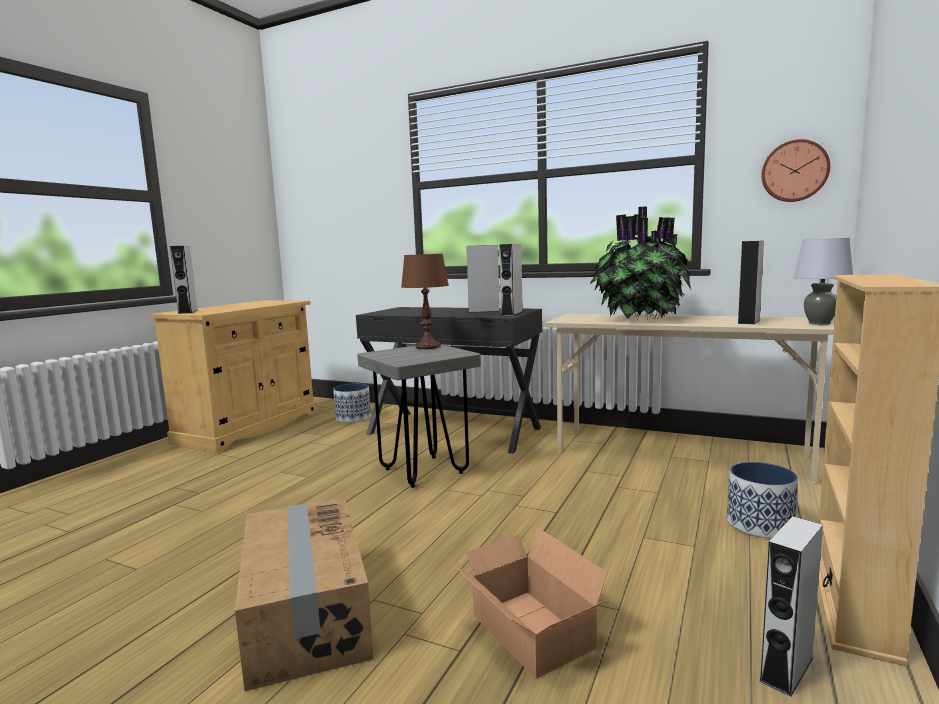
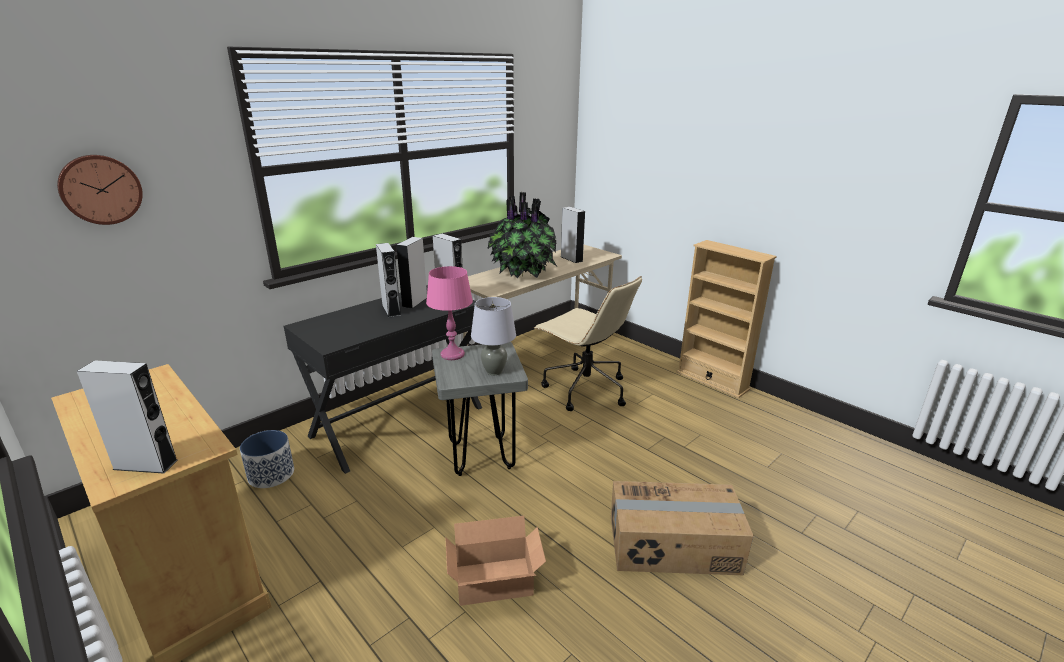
camera: 70 degrees left, 15 degrees up
(427, 347) = (452, 355): brown table lamp -> pink table lamp
(529, 634) = (714, 465): cardboard box -> cardboard box (496, 583)
(628, 494) = (584, 389): none -> beige office chair
(759, 524) = (640, 370): planter -> none
(786, 669) = (748, 412): grey speaker -> grey speaker (391, 310)
(794, 171) = (554, 153): wall clock -> wall clock (100, 189)
(819, 323) = (598, 252): grey table lamp -> grey table lamp (494, 371)

